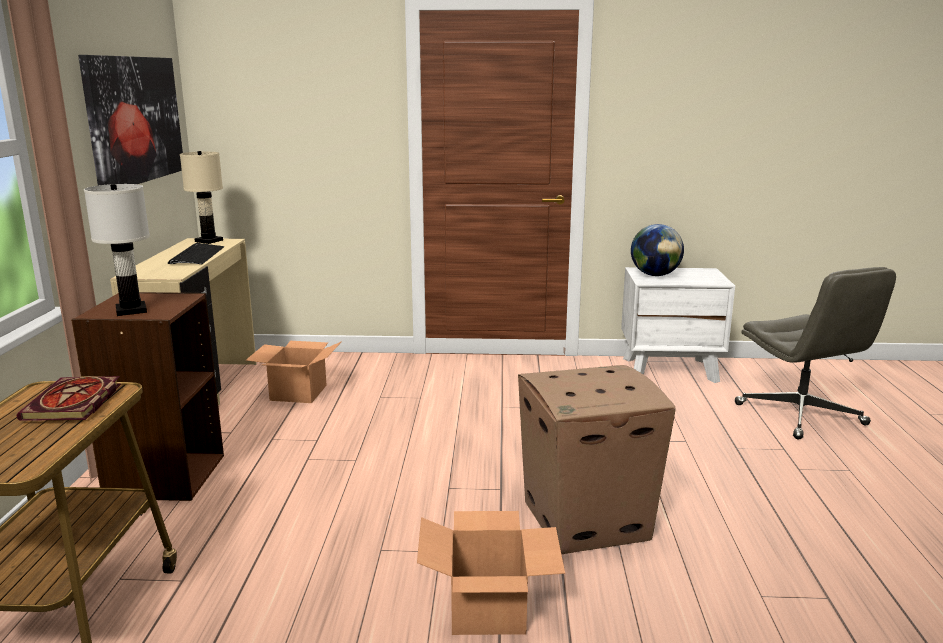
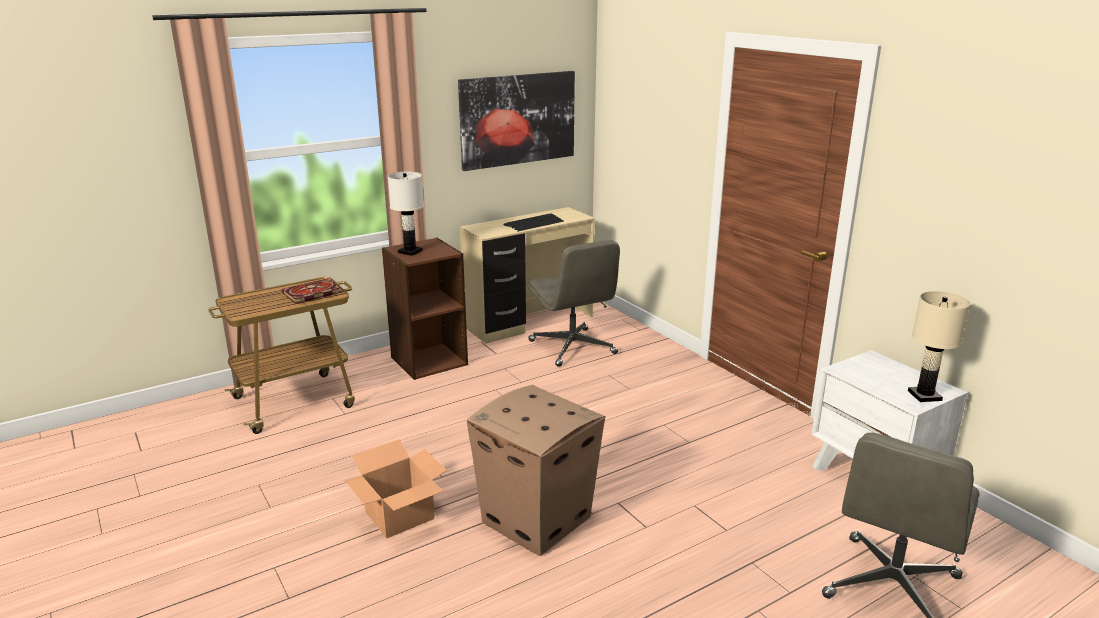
camera: 55 degrees right, 5 degrees up
(209, 241) = (571, 213): beige table lamp -> beige table lamp (924, 395)
(298, 393) = (573, 347): cardboard box -> grey office chair
(655, 275) = (870, 369): globe -> none

